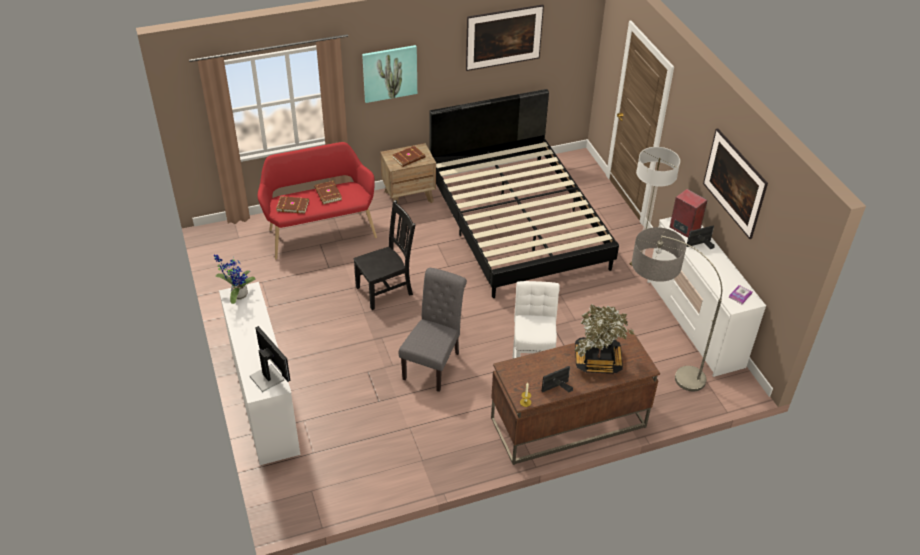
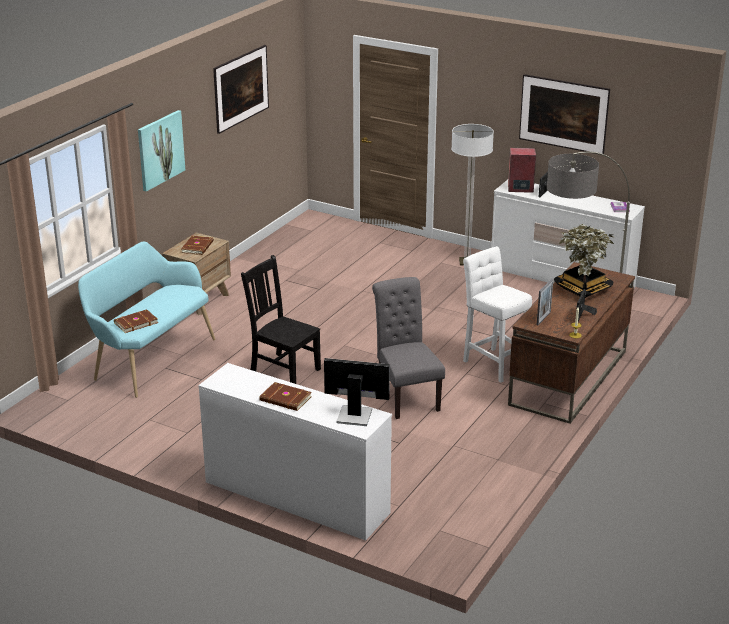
camera: 40 degrees left, 15 degrees down
(237, 295) = (223, 379): potted plant -> none
(320, 231) = (150, 359): red bench -> turquoise bench
(327, 194) = (157, 301): brown book -> brown book (285, 399)
(386, 290) = (283, 369): black chair -> black chair turned 75 degrees counterclockwise
(518, 223) = (329, 278): black bed -> none
(525, 371) = (543, 318): none -> picture frame

